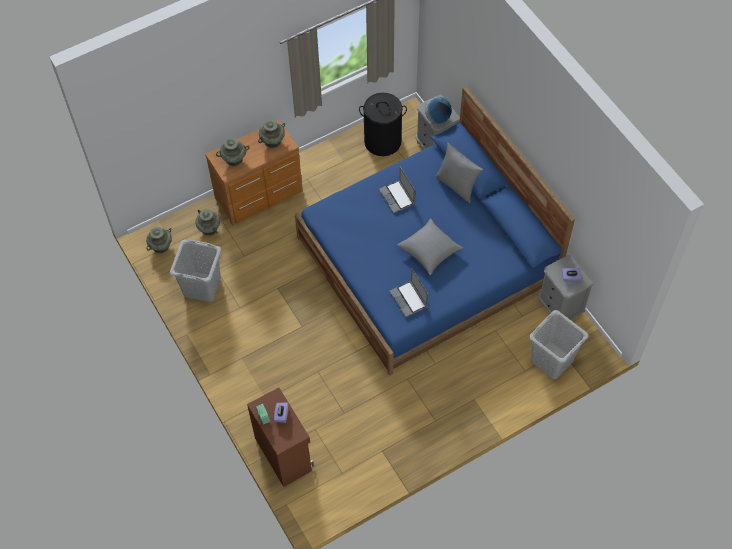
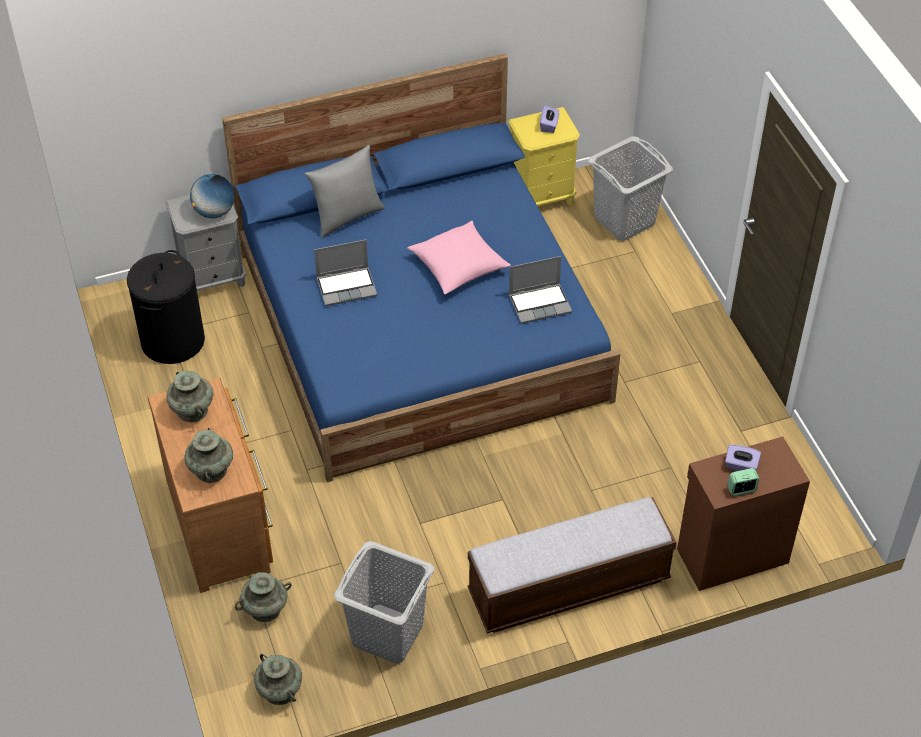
camera: 80 degrees left, 10 degrees down
(246, 369) = (568, 586): none -> bench
(430, 251) = (458, 266): grey pillow -> pink pillow
(559, 307) = (541, 196): grey nightstand -> yellow nightstand

